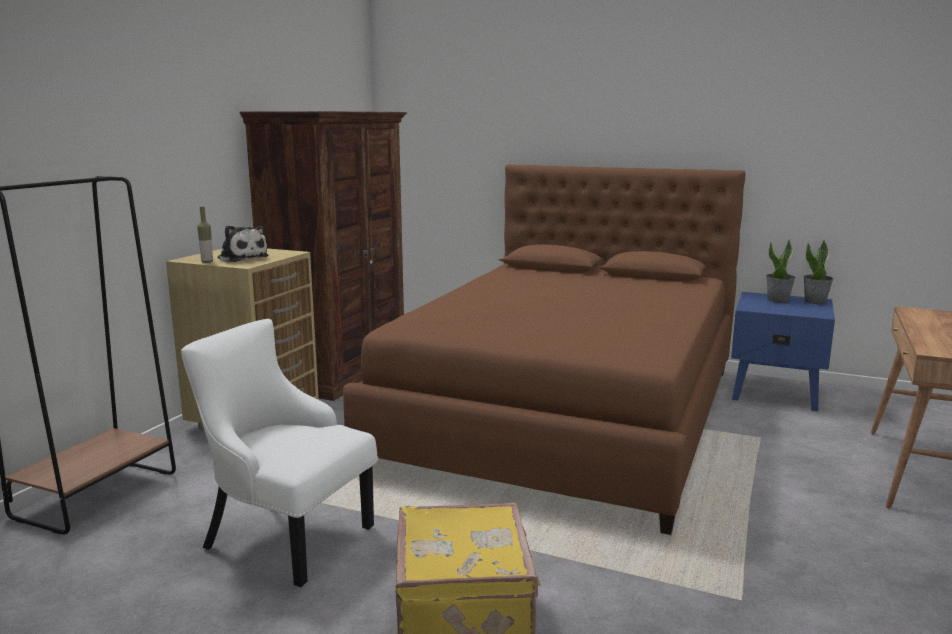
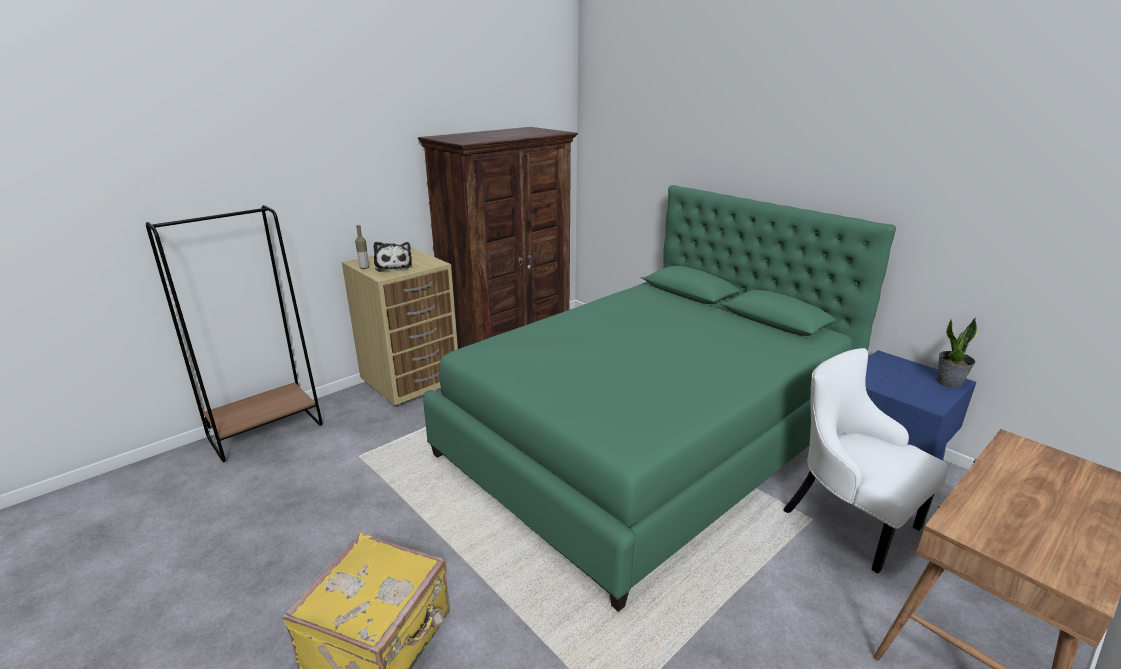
camera: 25 degrees right, 10 degrees up
(290, 540) = (339, 513): white chair -> white chair (851, 522)
(567, 414) = (649, 439): brown bed -> green bed
(778, 300) = (905, 372): potted plant -> none

